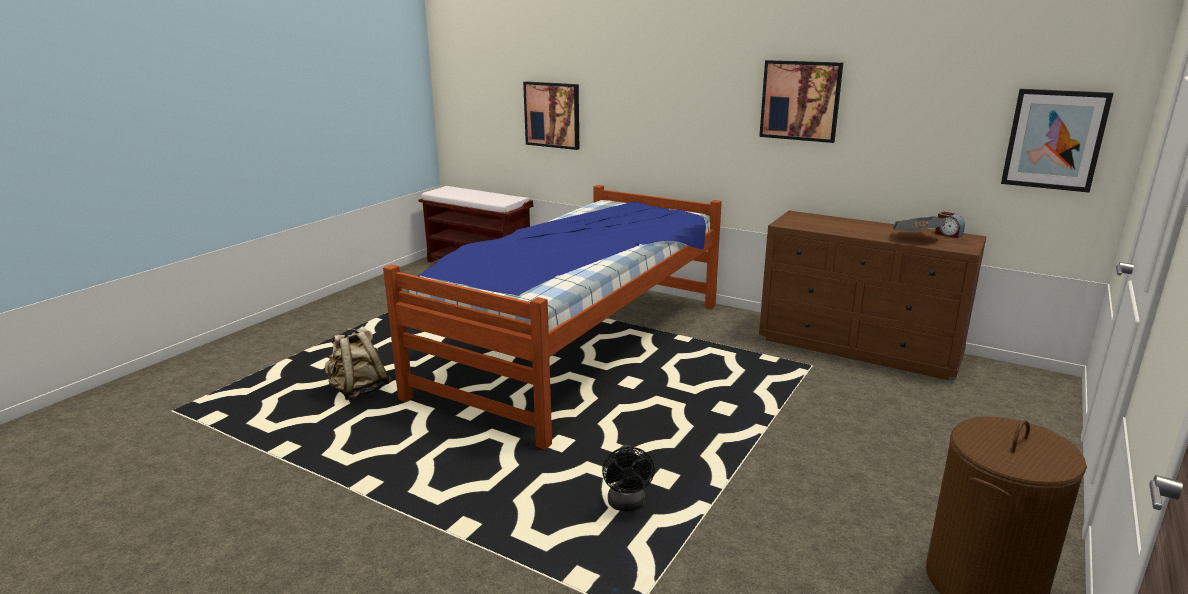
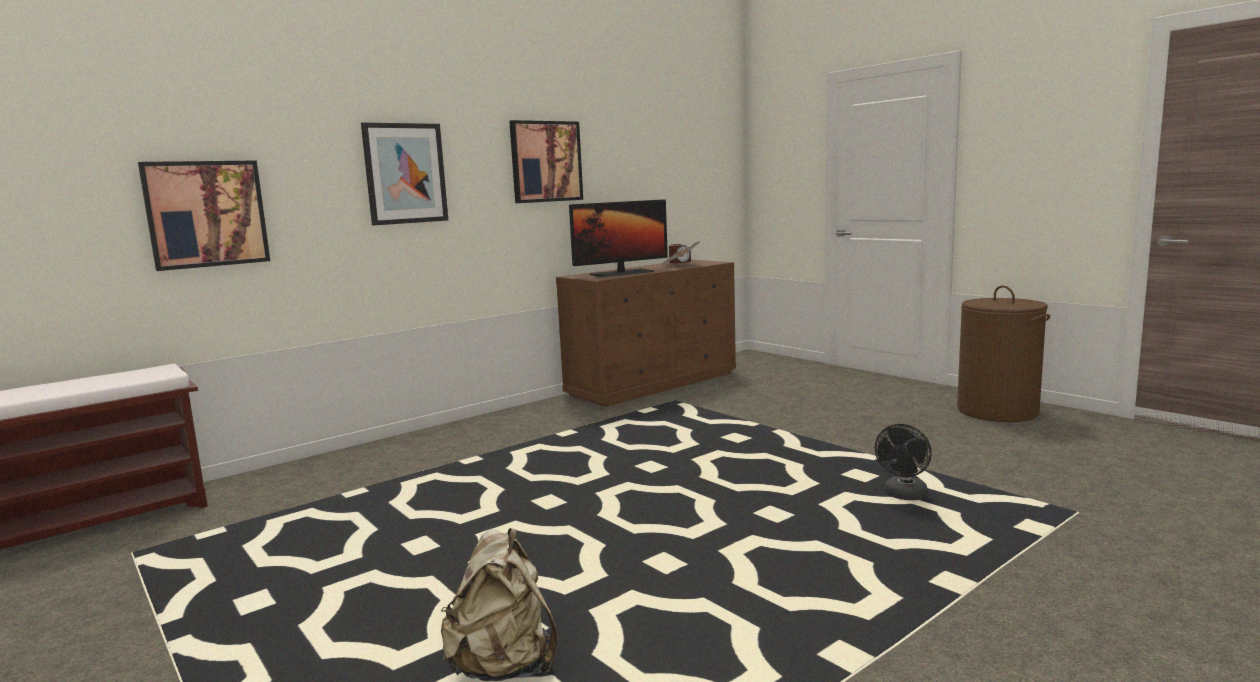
camera: 70 degrees left, 10 degrees down
(575, 346) = (524, 484): bed -> none
(627, 505) = (904, 496): black fan -> black fan turned 105 degrees clockwise
(830, 226) = (621, 273): none -> monitor
(1054, 139) = (710, 177): picture -> picture (405, 173)

